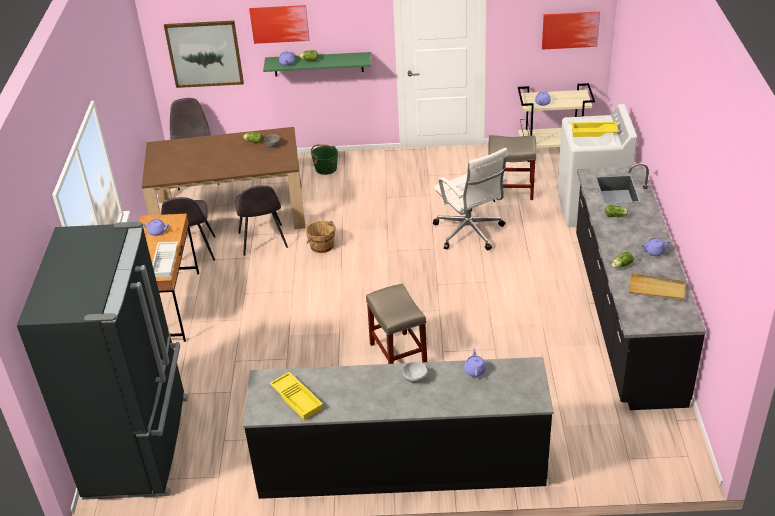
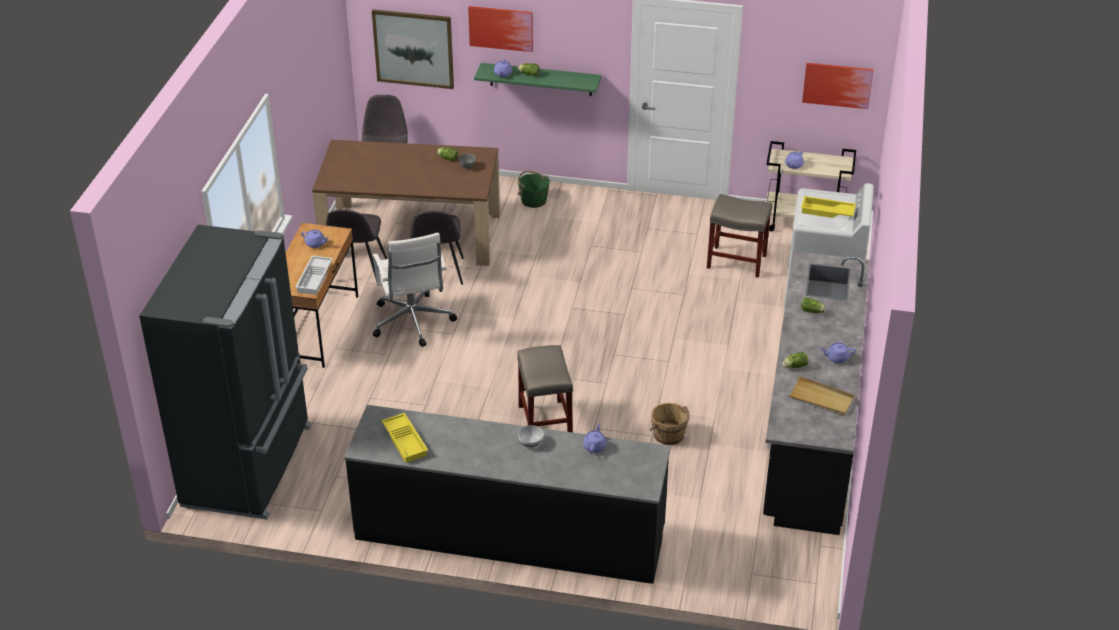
camera: 10 degrees right, 0 degrees up
(322, 246) = (501, 289): brown bucket -> brown bucket (669, 435)
(469, 233) = (671, 303): white office chair -> white office chair (412, 322)

